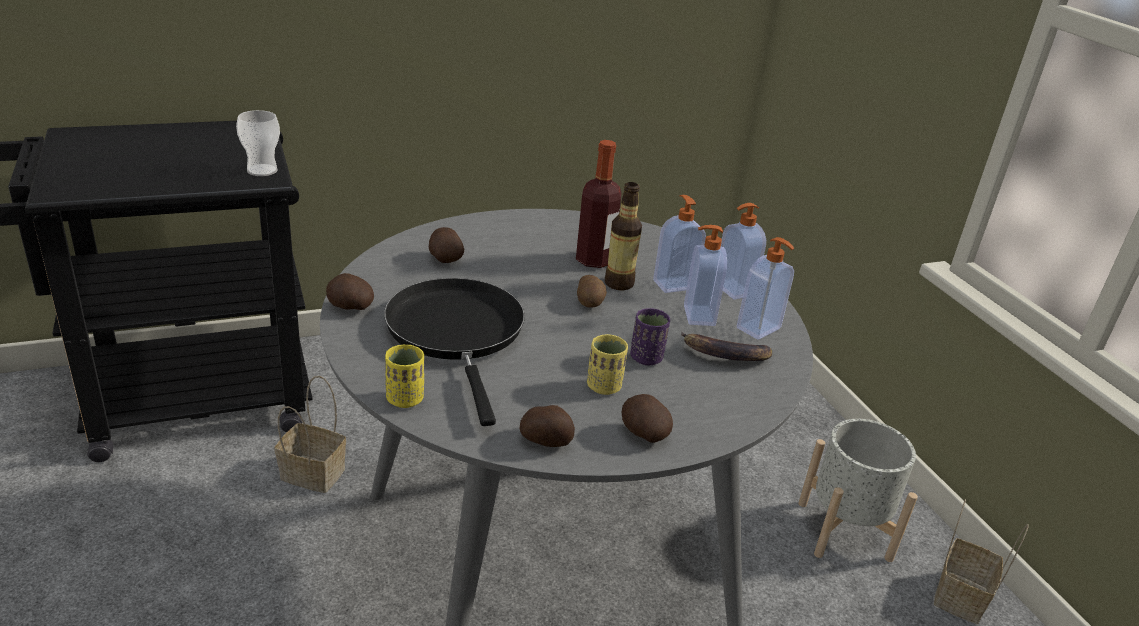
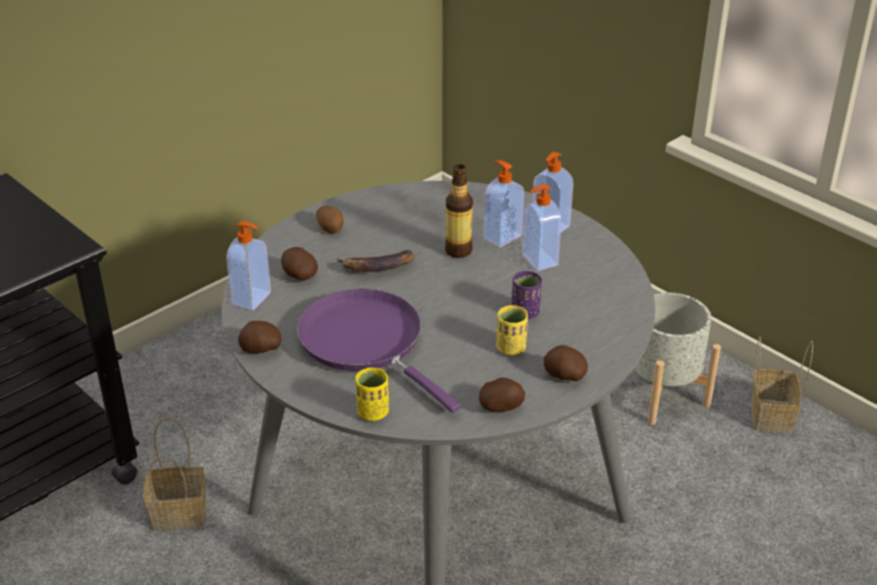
camera: 20 degrees left, 5 degrees up
(262, 170) = (58, 238): cup -> none
(457, 333) = (366, 342): black frying pan -> purple frying pan
(590, 302) = (448, 276): potato -> potato (331, 228)
(594, 260) = (423, 234): bottle -> none
(723, 354) = (579, 289): banana -> banana (377, 267)
(759, 329) = (591, 256): soap dispenser -> soap dispenser (253, 299)

